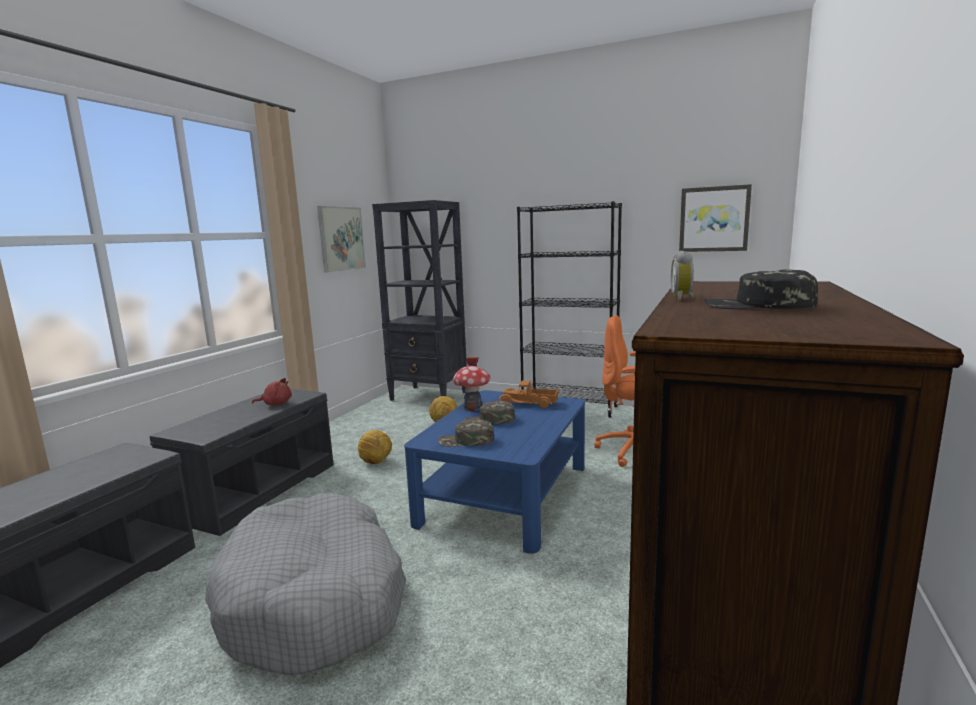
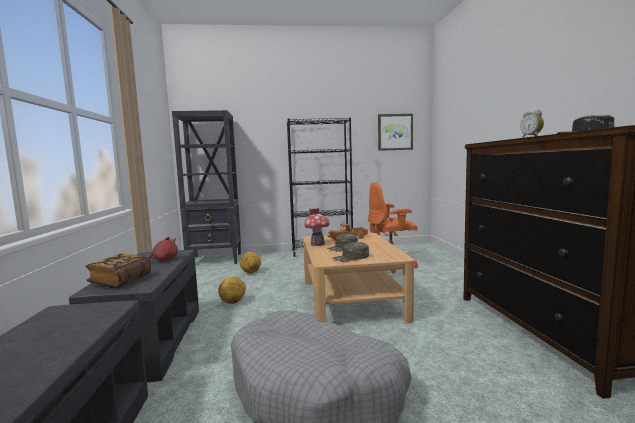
camera: 30 degrees left, 5 degrees down
(204, 425) = (121, 281): none -> book
(341, 238) = (150, 135): picture -> none
(506, 494) = (351, 299): blue coffee table -> beige coffee table

